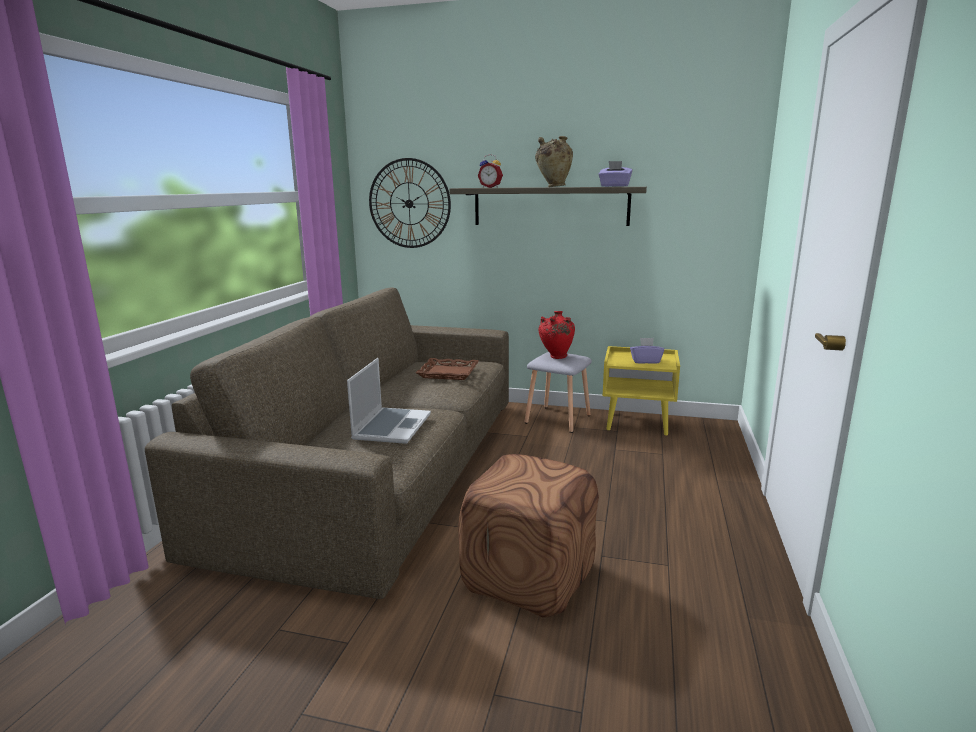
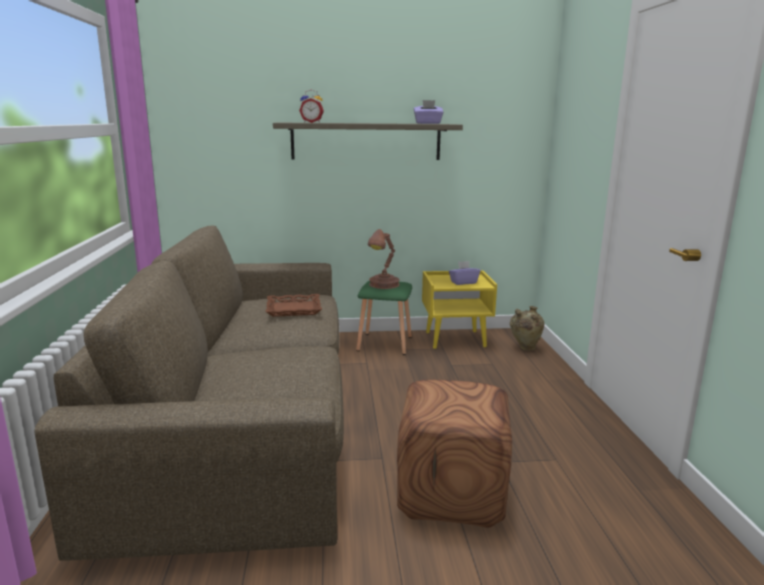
camera: 20 degrees left, 0 degrees up
(391, 426) = (282, 369): laptop -> none
(409, 203) = (218, 137): wall clock -> none
(553, 187) = (372, 123): beige vase -> beige vase (524, 348)
(556, 357) = (383, 285): red vase -> brown table lamp
(559, 419) = (385, 343): grey stool -> green stool

